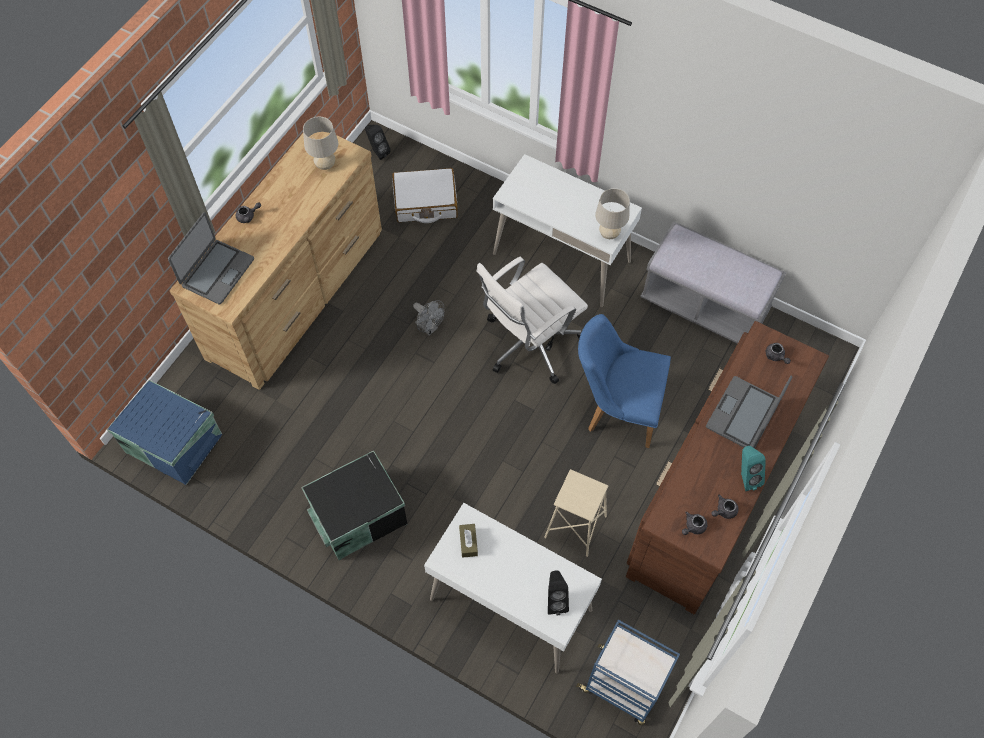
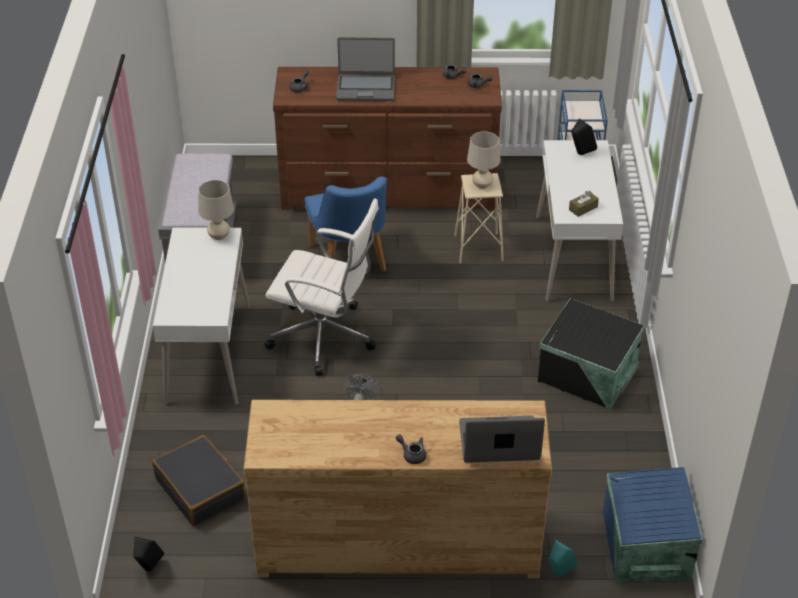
camera: 120 degrees left, 20 degrees down
(325, 165) = (297, 425): beige table lamp -> beige table lamp (482, 185)
(425, 202) = (201, 489): white suitcase -> black suitcase
(745, 477) = (417, 75): turquoise speaker -> turquoise speaker (558, 575)

